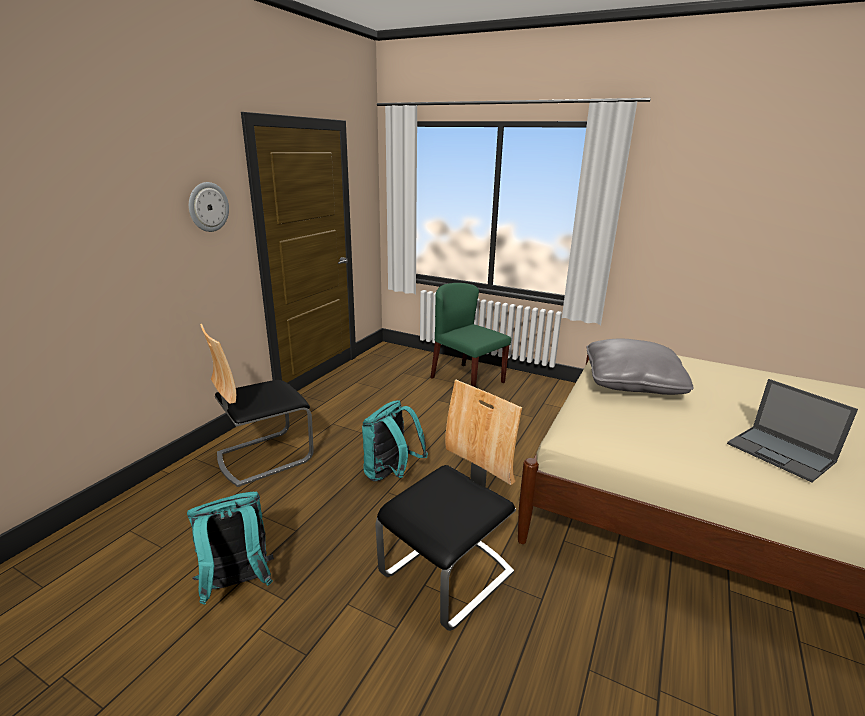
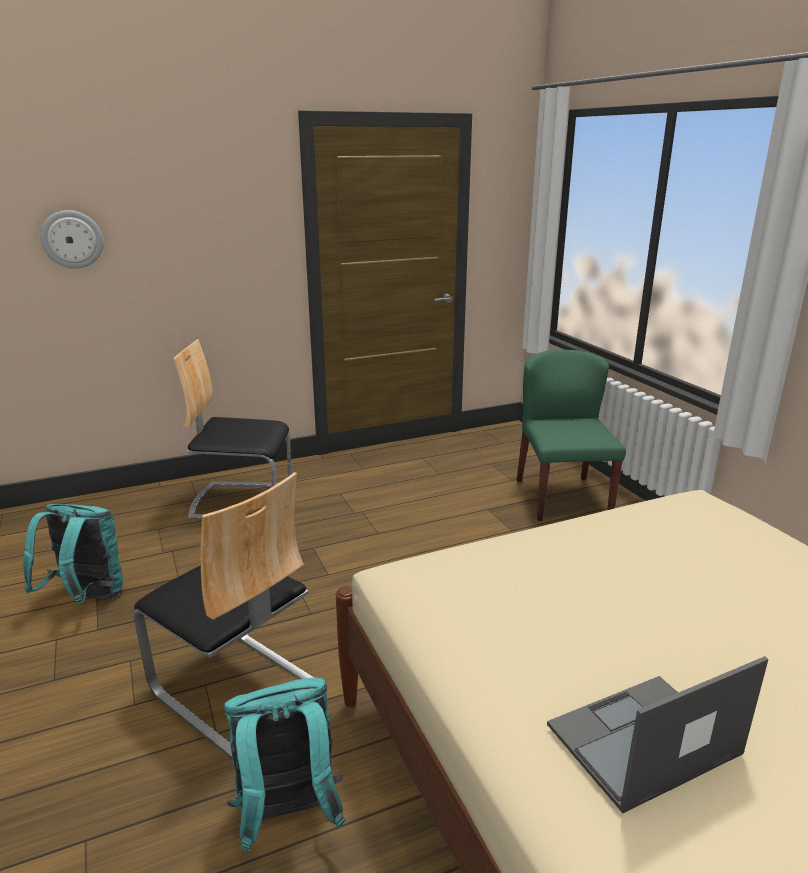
camera: 40 degrees right, 0 degrees up
(208, 207) = (241, 216): wall clock -> wall clock (72, 239)
(391, 474) = (323, 567): turquoise backpack -> turquoise backpack (287, 815)
(448, 575) = (236, 690): chair -> chair turned 45 degrees clockwise
(632, 383) = (606, 549): grey pillow -> none
(781, 453) = (641, 741): laptop -> laptop turned 60 degrees clockwise

